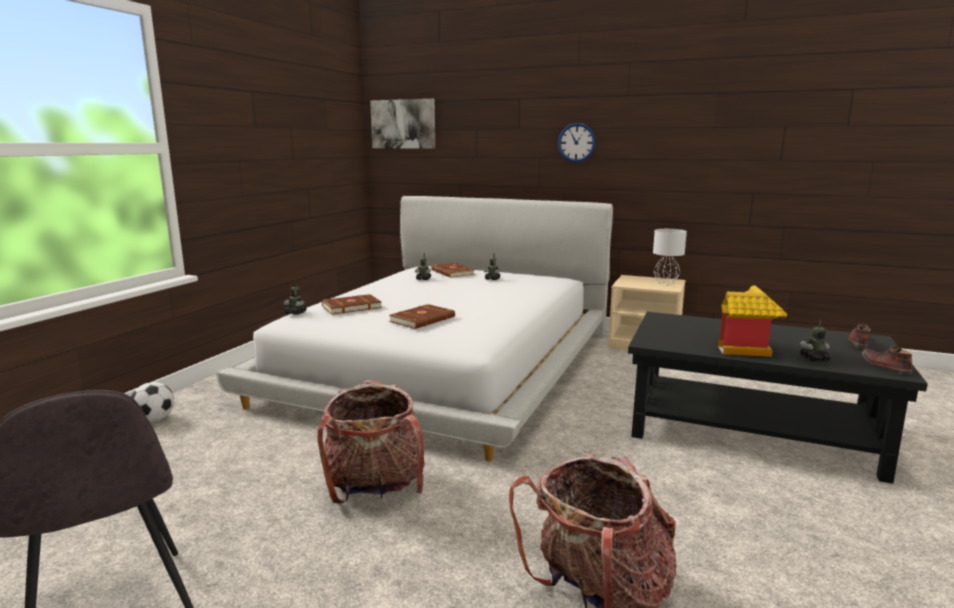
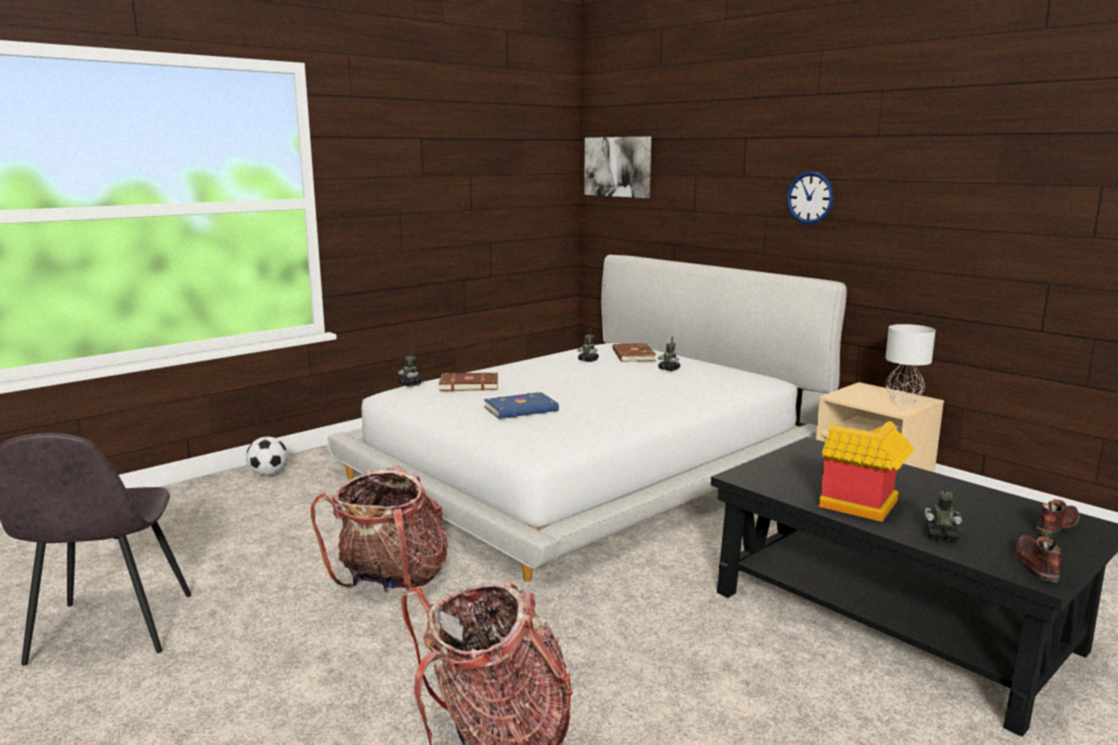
camera: 25 degrees right, 0 degrees up
(423, 319) = (522, 409): brown book -> blue book

